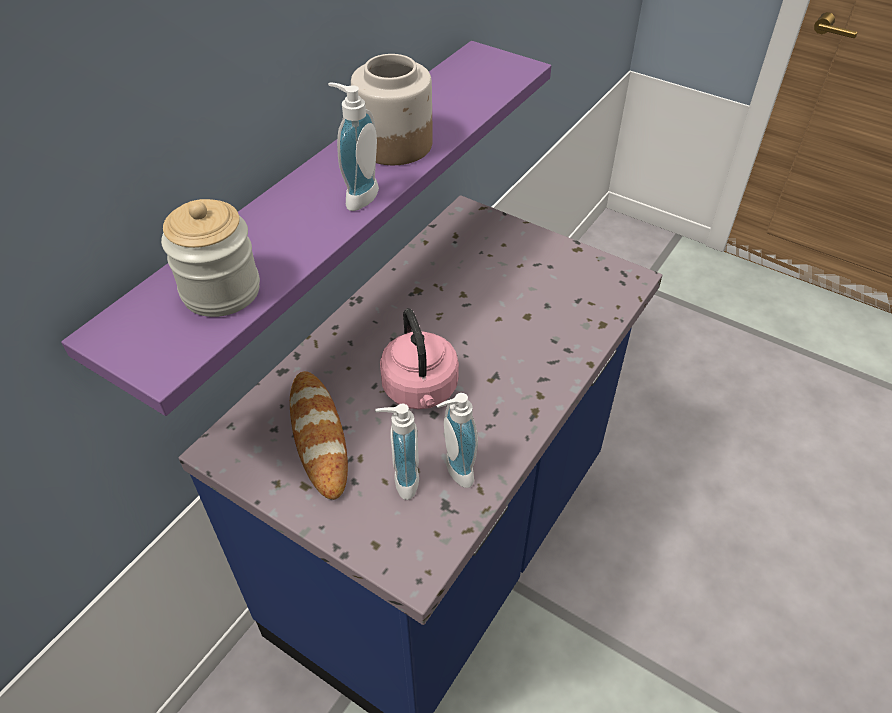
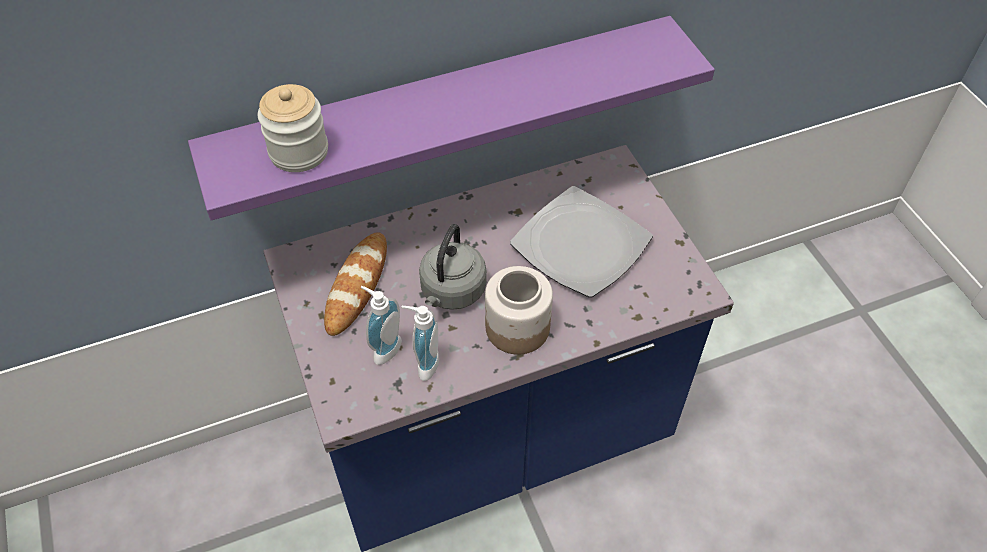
camera: 35 degrees right, 5 degrees up
(357, 196) = (446, 121): soap dispenser -> none
(394, 145) = (512, 90): jar -> jar (517, 328)
(421, 391) = (452, 292): pink kettle -> grey kettle
(498, 290) = (580, 244): none -> plate

